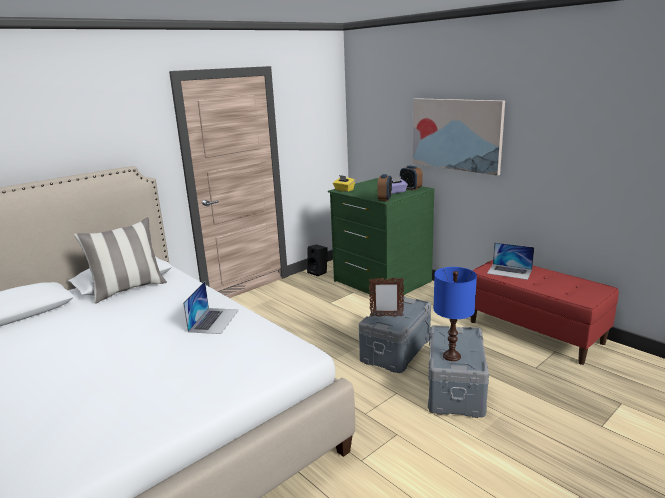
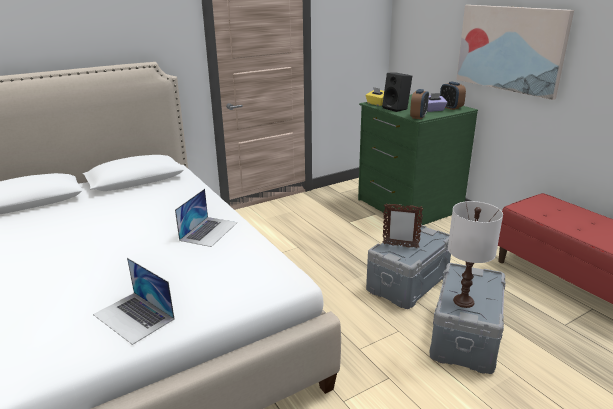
camera: 10 degrees right, 5 degrees up
(128, 289) = (138, 189): pillow -> none
(318, 272) = (344, 188): black speaker -> black speaker (396, 108)
(452, 356) = (464, 301): blue table lamp -> white table lamp
(509, 271) = (551, 211): laptop -> laptop (134, 317)

